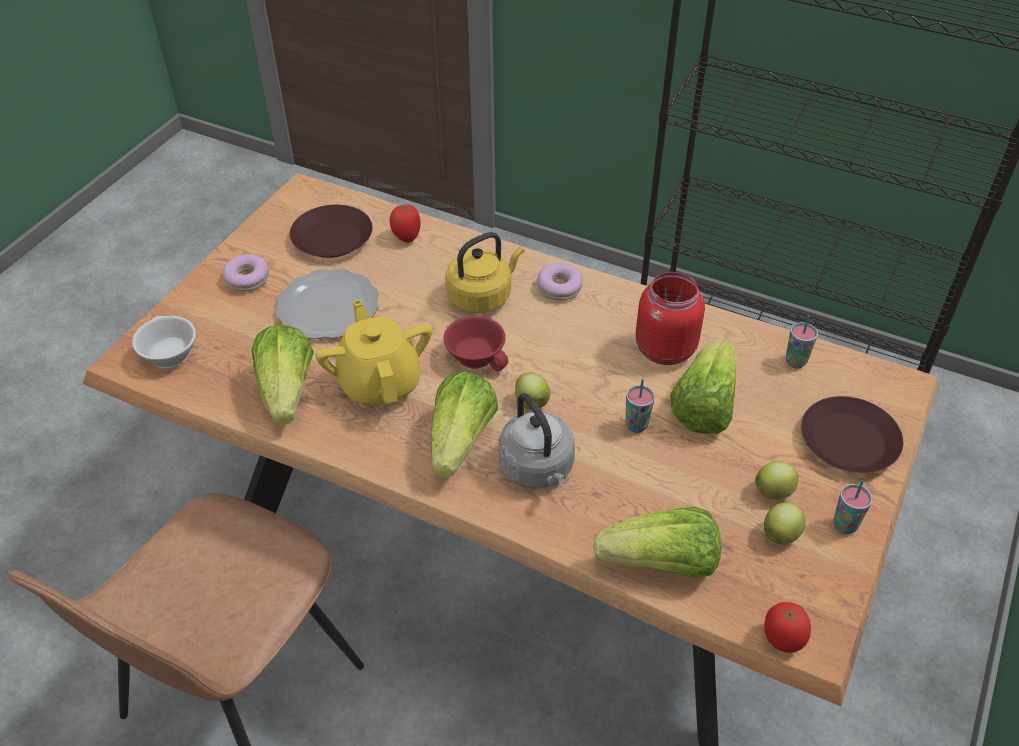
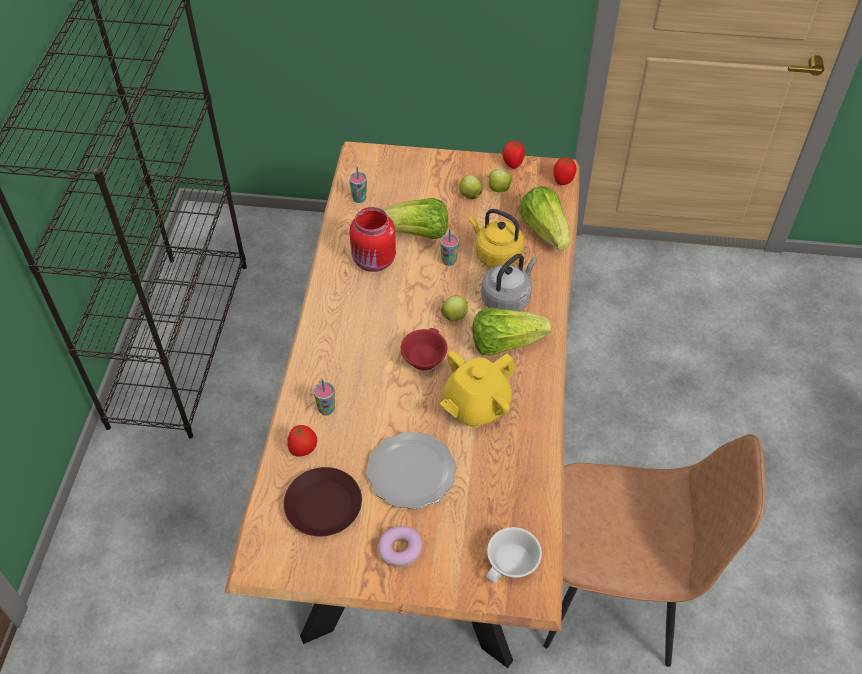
camera: 110 degrees left, 5 degrees up
(287, 392) = (511, 460): lettuce -> none
(482, 296) = (359, 374): yellow kettle -> yellow kettle (496, 255)
(559, 287) = (331, 331): donut -> none
(843, 576) = (512, 164): none -> tomato
(844, 525) = (479, 166): cup -> cup (326, 409)
(847, 441) = (416, 171): brown plate -> none

